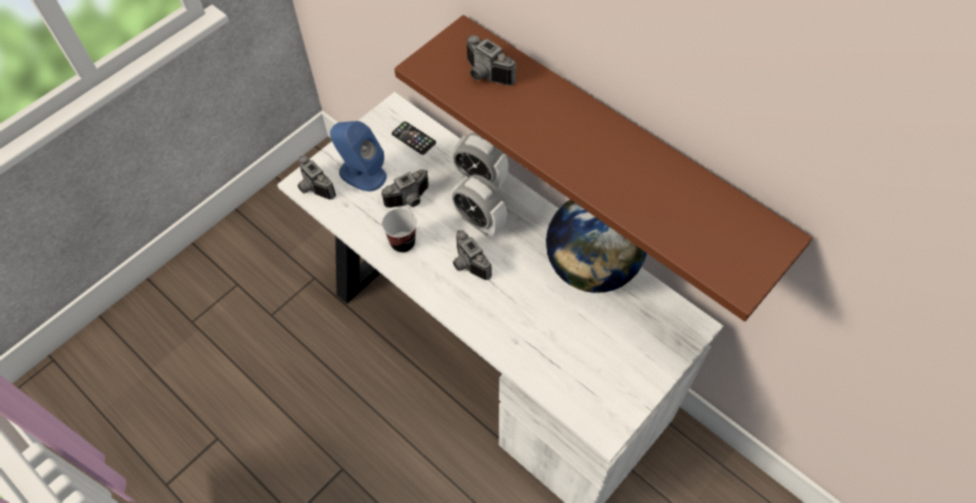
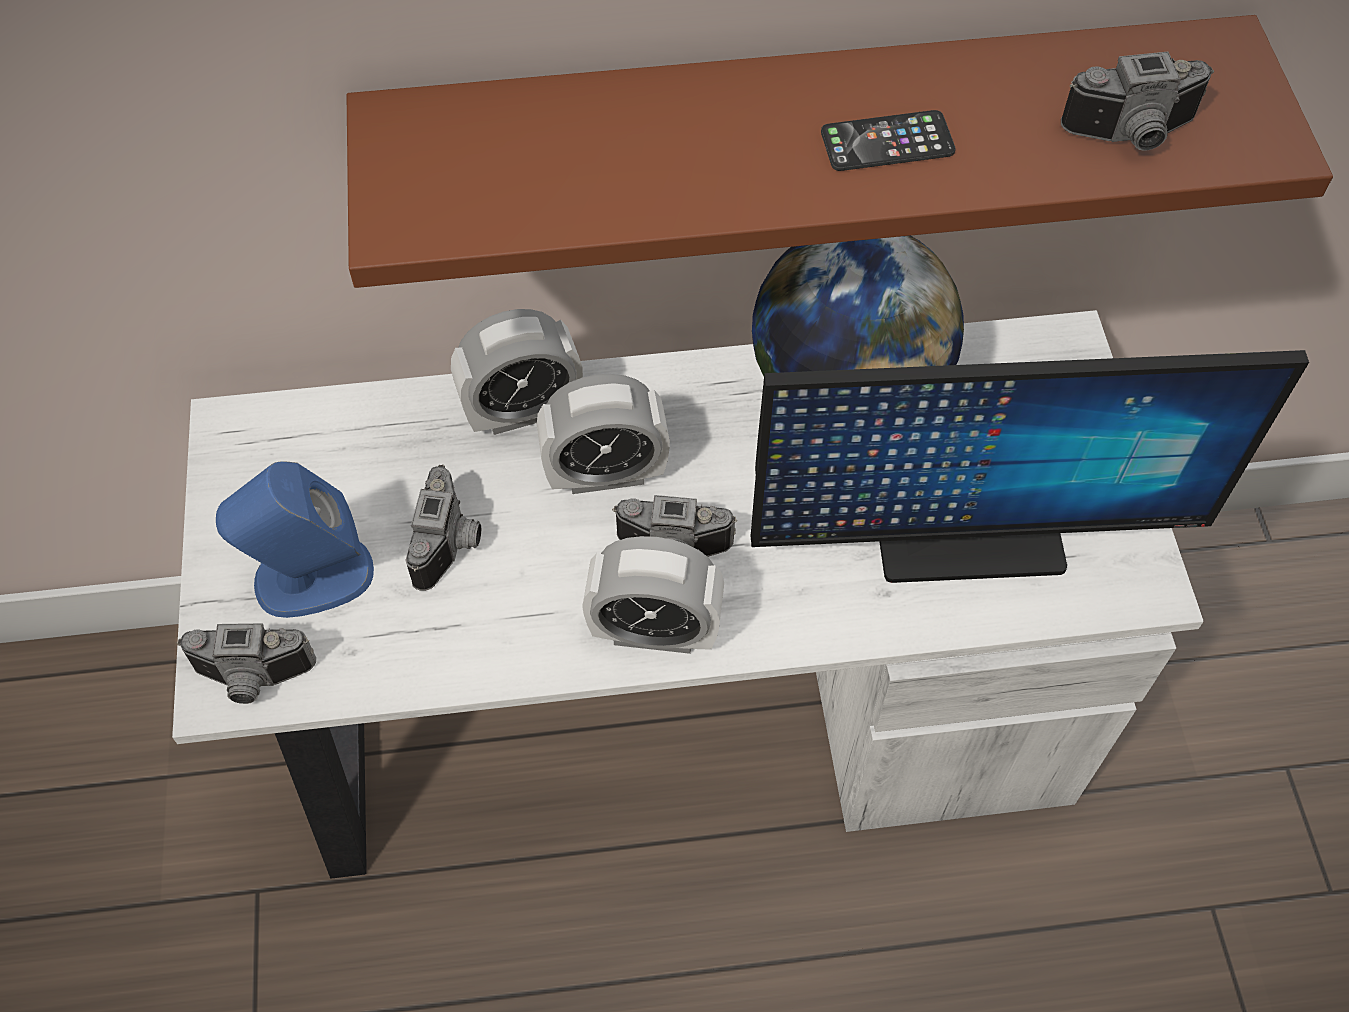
camera: 50 degrees left, 0 degrees up
(403, 243) = (529, 618): cup -> none
(413, 138) = (328, 443): phone -> phone (887, 142)
(432, 282) = (654, 631): none -> alarm clock
(485, 75) = (525, 157): camera -> camera (1133, 136)
(566, 352) = (967, 538): none -> monitor

